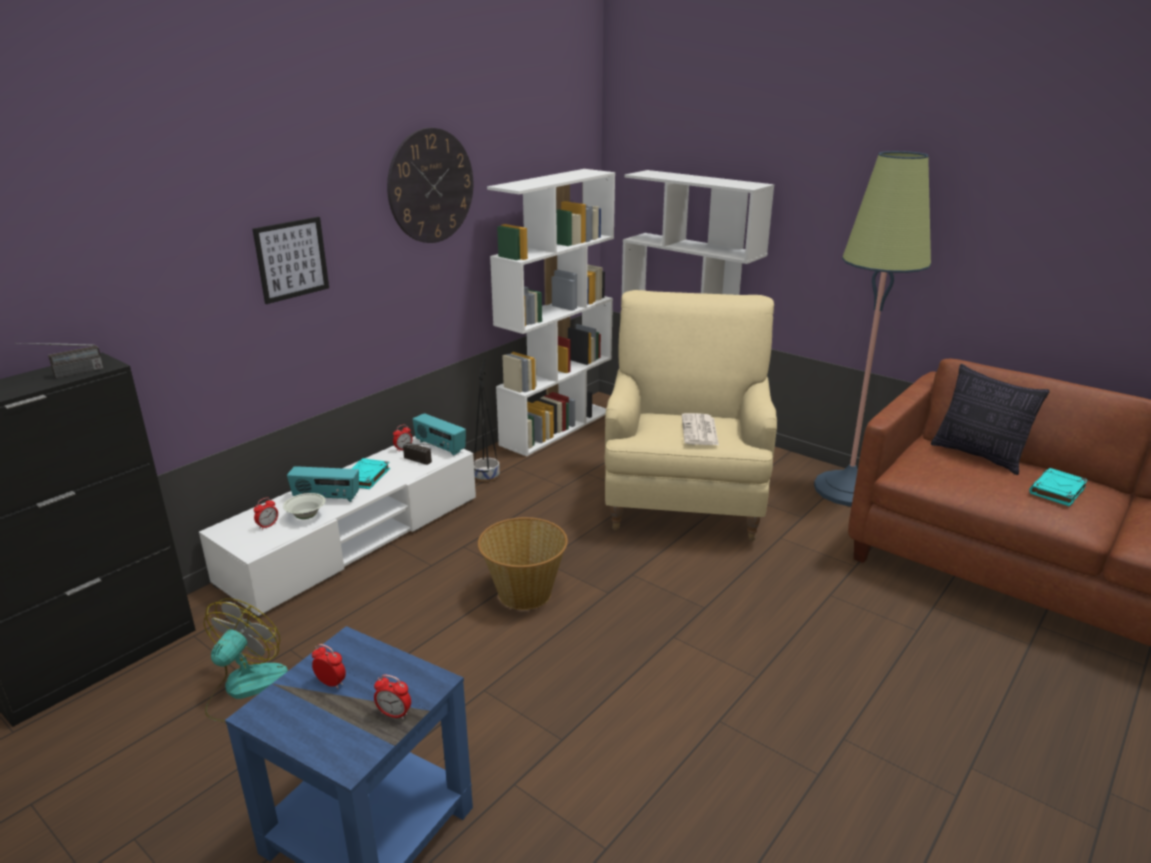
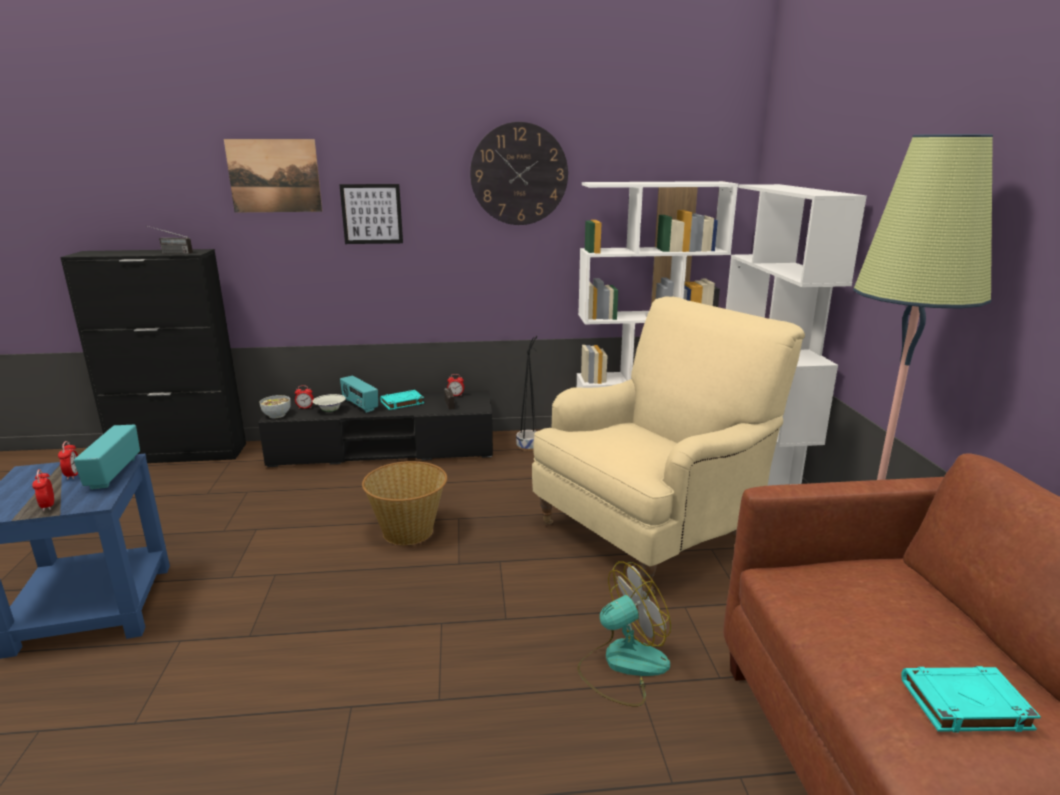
camera: 45 degrees right, 5 degrees down
(169, 231) = (274, 176): none -> picture
(246, 690) = (194, 501): fan -> fan (622, 665)
(252, 547) = (276, 415): none -> bowl
(354, 539) = (384, 449): white tv stand -> black tv stand
(440, 447) = (479, 402): radio -> radio (113, 473)
(700, 431) = (627, 446): newspaper -> none
(978, 456) = (930, 607): pillow -> none

